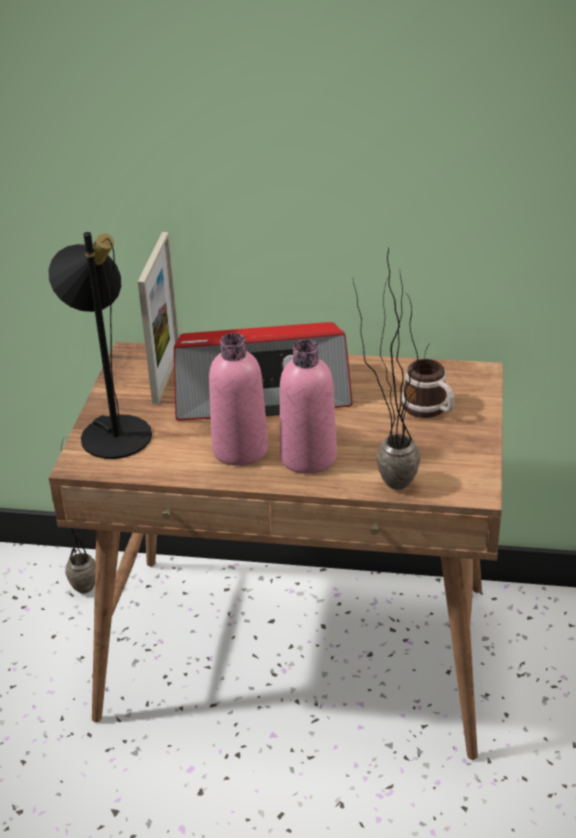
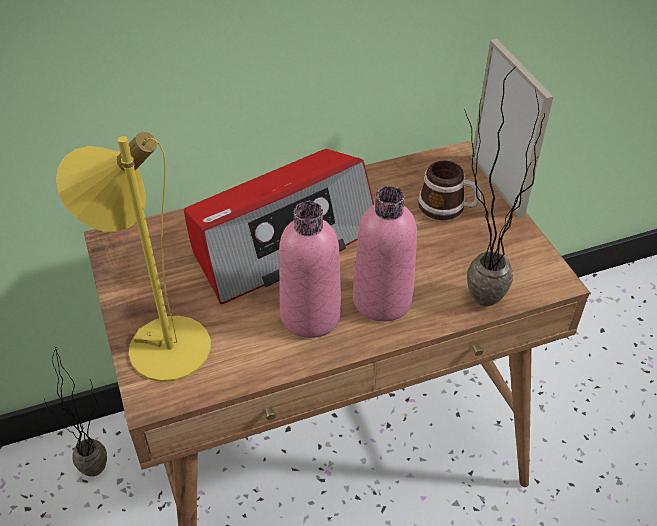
camera: 30 degrees left, 10 degrees up
(113, 429) = (159, 339): black table lamp -> yellow table lamp
(166, 376) = (170, 255): picture frame -> picture frame (497, 186)

